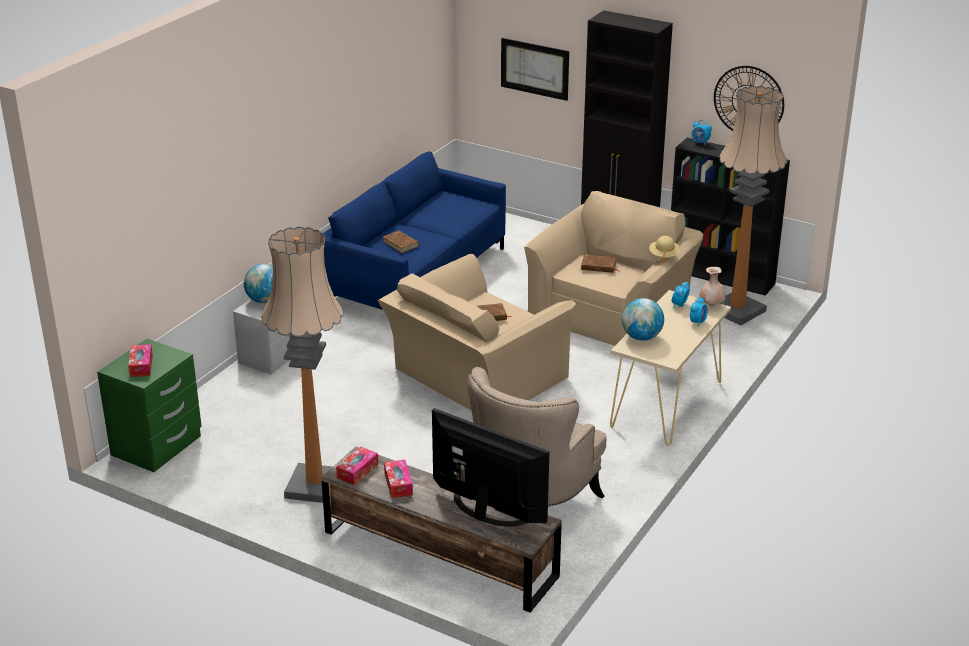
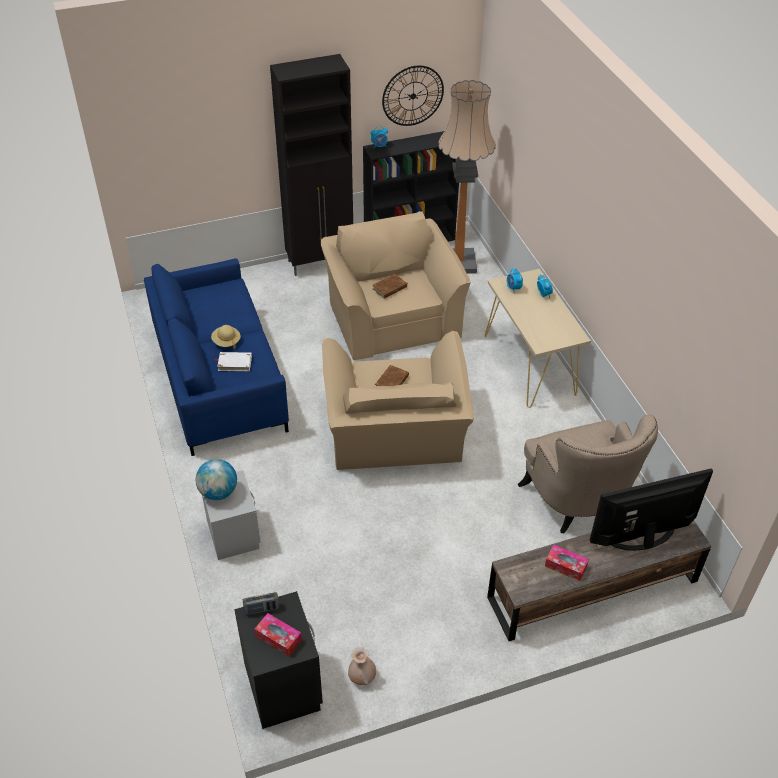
camera: 50 degrees left, 15 degrees up
(157, 446) = (284, 686): green nightstand -> black nightstand
(159, 348) = (261, 609): none -> radio
(315, 486) = (443, 612): floor lamp -> none
(357, 471) = (527, 580): tissue box -> none
(400, 244) = (234, 363): brown book -> white book
(534, 68) = (203, 142): picture -> none
(641, 337) = (535, 330): globe -> none
(664, 255) = (446, 254): beige hat -> beige hat (226, 341)
(711, 305) = (529, 275): beige vase -> beige vase (362, 677)

